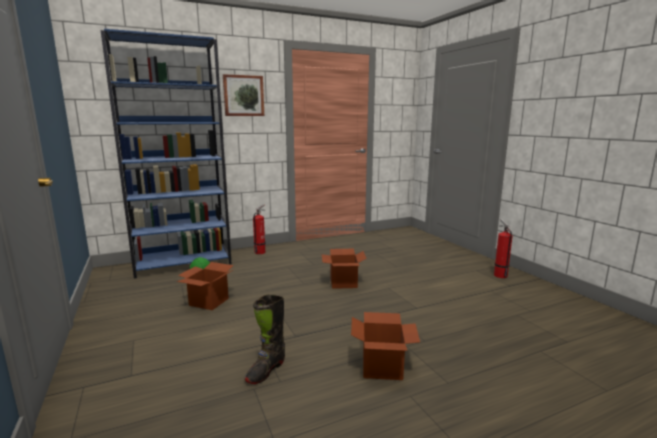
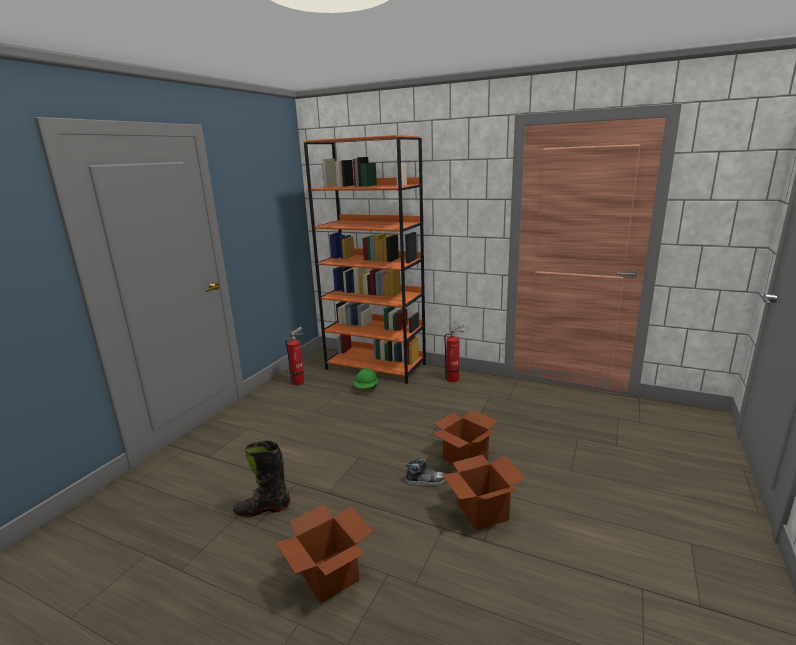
camera: 50 degrees right, 5 degrees up
(183, 263) = (376, 366): blue bookcase -> orange bookcase
(209, 302) = (331, 418): cardboard box -> cardboard box (483, 512)
(243, 95) = (457, 191): picture -> none
(342, 301) = (426, 480): none -> shoe
(499, 275) = (723, 577): fire extinguisher -> fire extinguisher (299, 381)

